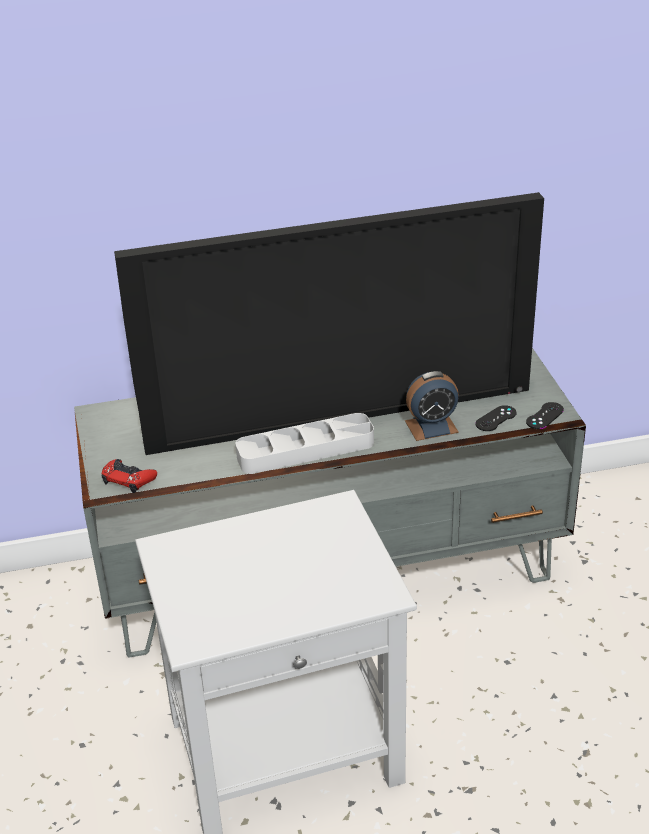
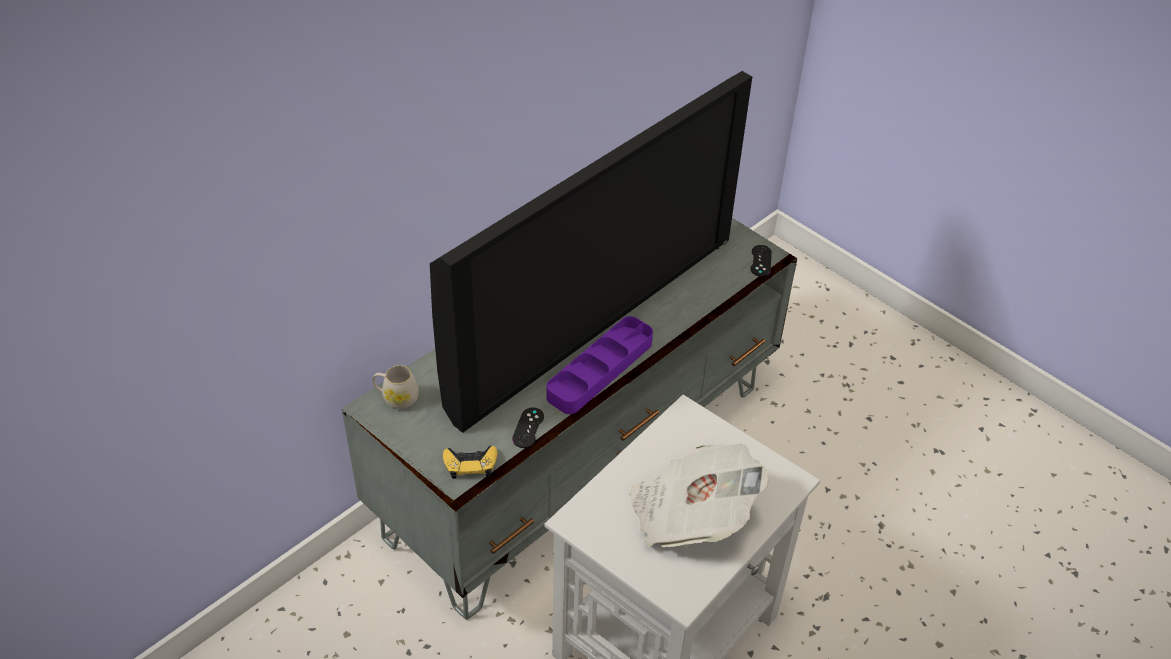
camera: 35 degrees left, 10 degrees up
(120, 413) = (396, 398): none -> white mug
(128, 479) = (470, 464): red game controller -> yellow game controller
(263, 583) = (691, 515): none -> newspaper
(305, 450) = (600, 369): grey tray -> purple tray
(431, 426) = (682, 305): alarm clock -> none
(496, 418) = (726, 278): black game controller -> black game controller (528, 428)

